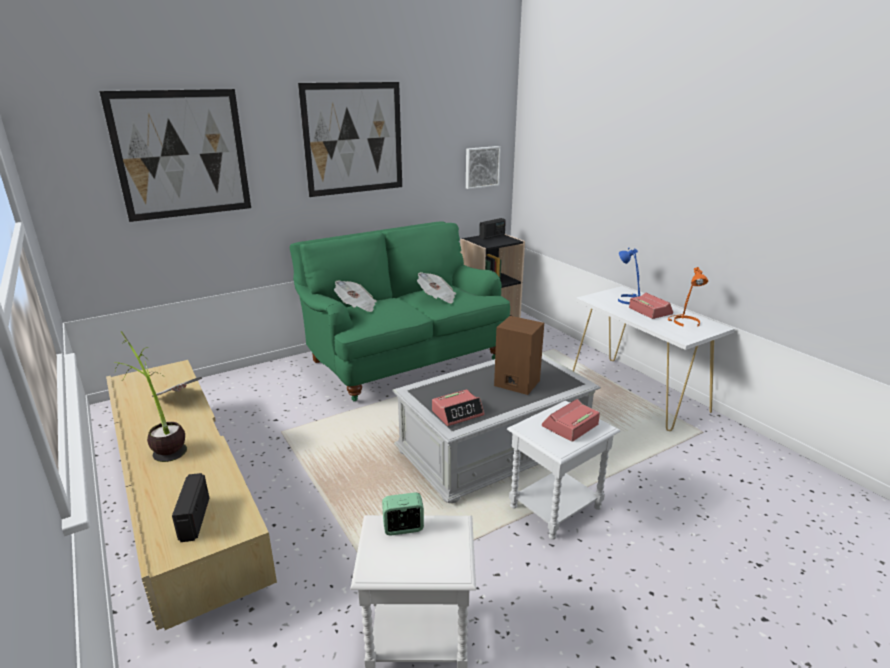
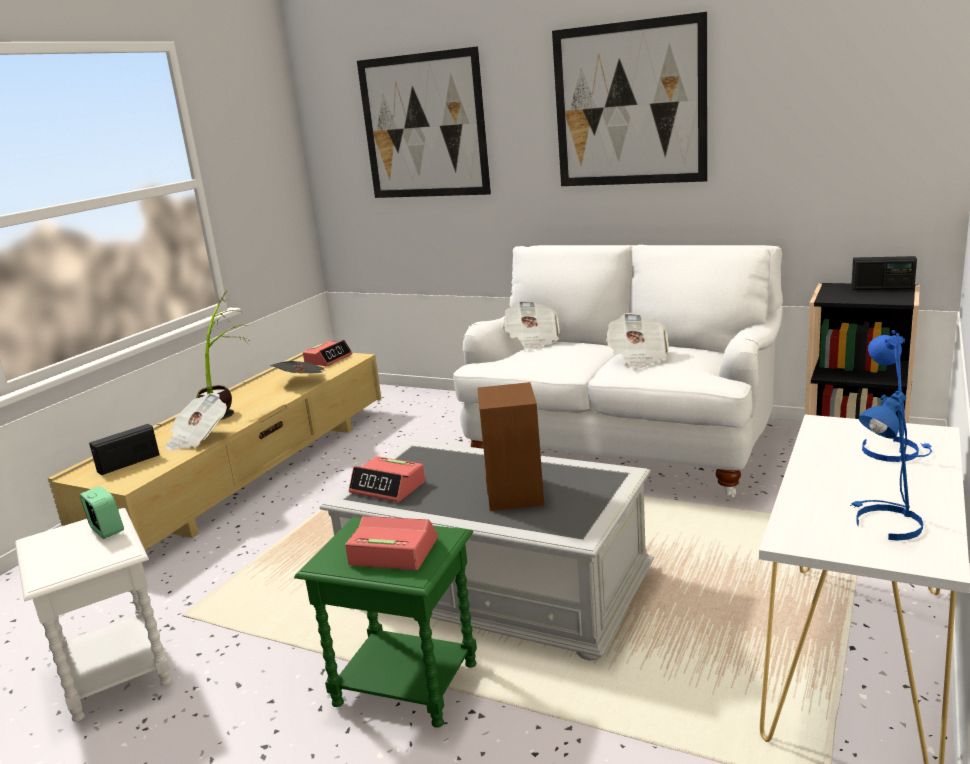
camera: 60 degrees right, 5 degrees down
(207, 472) = (197, 438): none -> newspaper
(403, 359) = (625, 446): green sofa -> white sofa
(481, 167) = (882, 154): picture -> none
(556, 507) = (404, 685): white side table -> green side table
(650, 311) = (874, 480): alarm clock -> alarm clock (328, 359)
(684, 322) = (884, 523): orange table lamp -> blue table lamp

